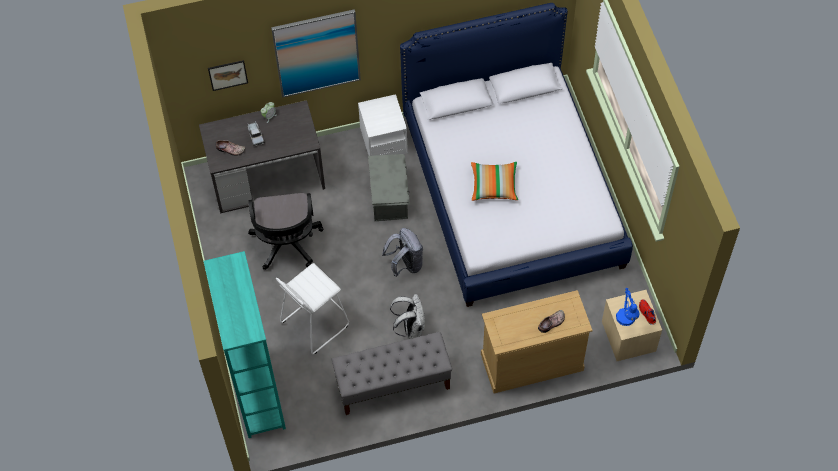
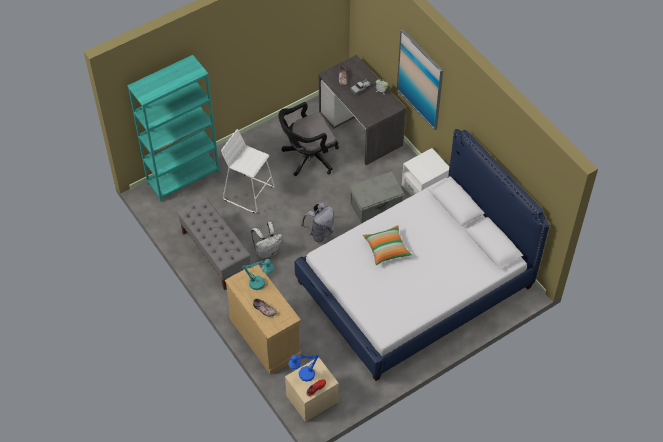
camera: 70 degrees right, 5 degrees down
(228, 75) = (378, 37): picture -> none
(514, 317) = (260, 283): none -> turquoise table lamp

